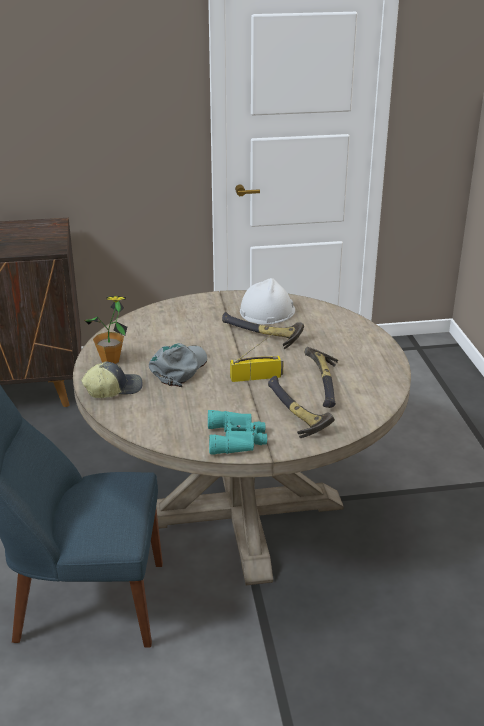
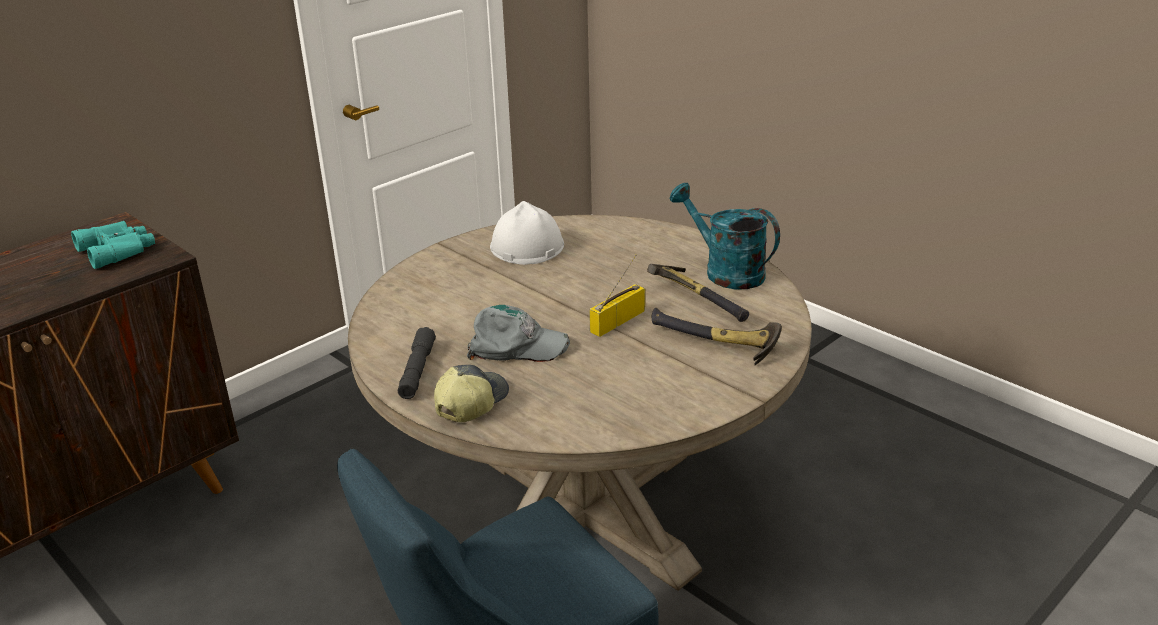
camera: 35 degrees left, 0 degrees up
(110, 360) = (417, 371): potted plant -> grey flashlight
(179, 368) = (517, 346): grey cap -> grey cap turned 105 degrees clockwise
(237, 438) = (694, 394): turquoise binoculars -> turquoise binoculars (118, 250)
(261, 336) = (560, 275): hammer -> none
(369, 373) = (725, 271): none -> turquoise watering can

